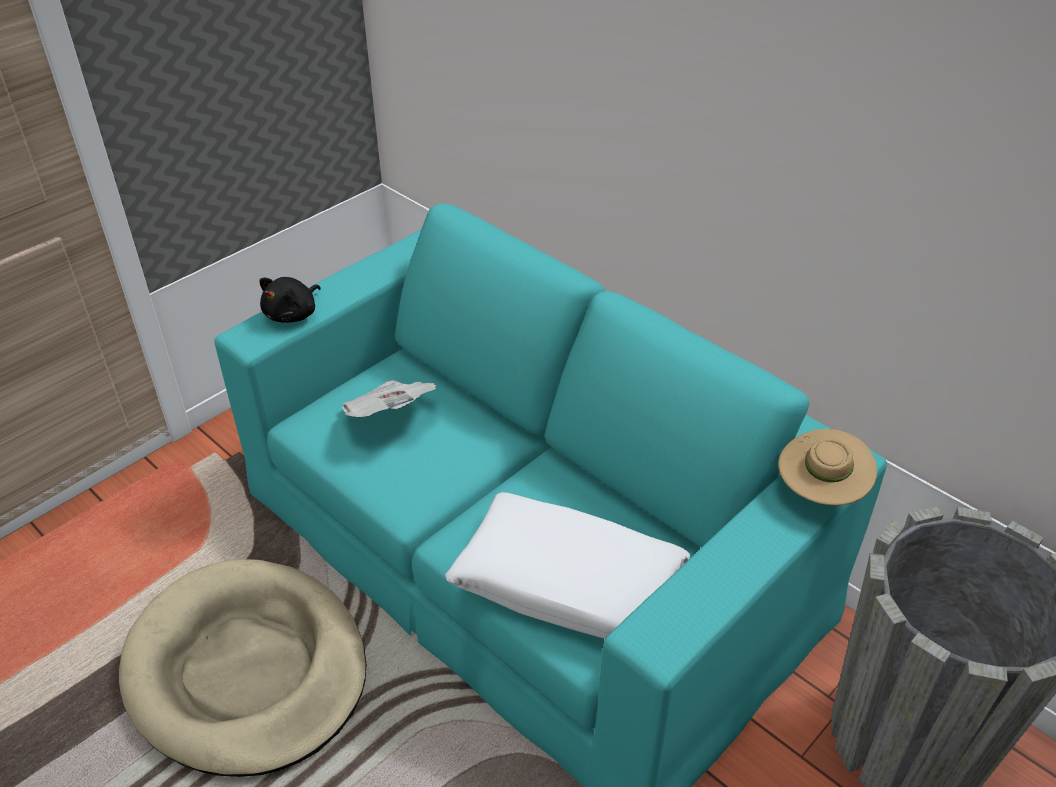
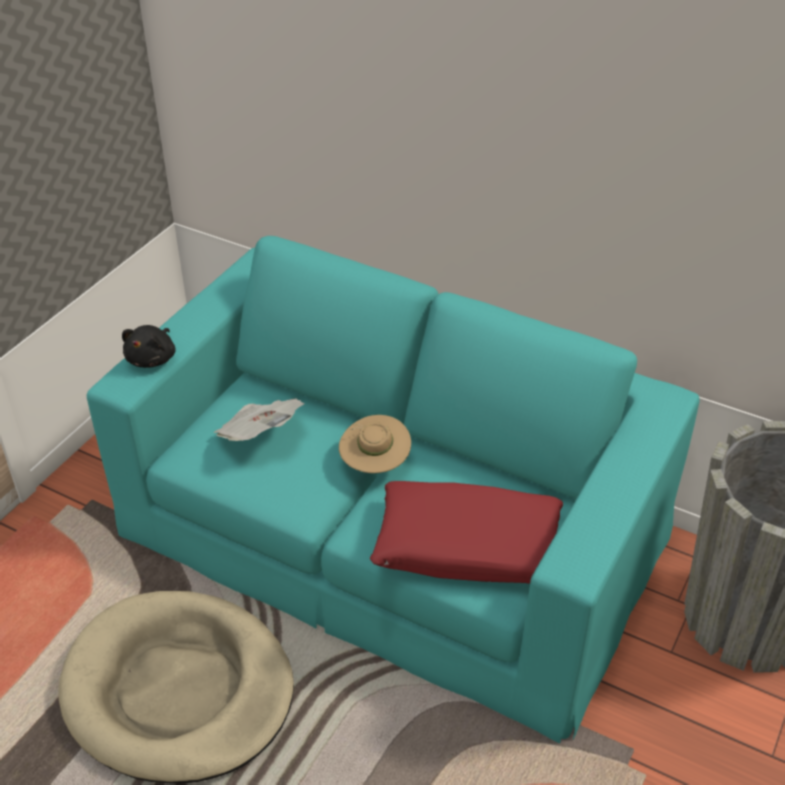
camera: 15 degrees left, 0 degrees up
(567, 584) = (467, 547): white pillow -> red pillow
(819, 492) = (657, 429): beige hat -> beige hat (375, 464)

